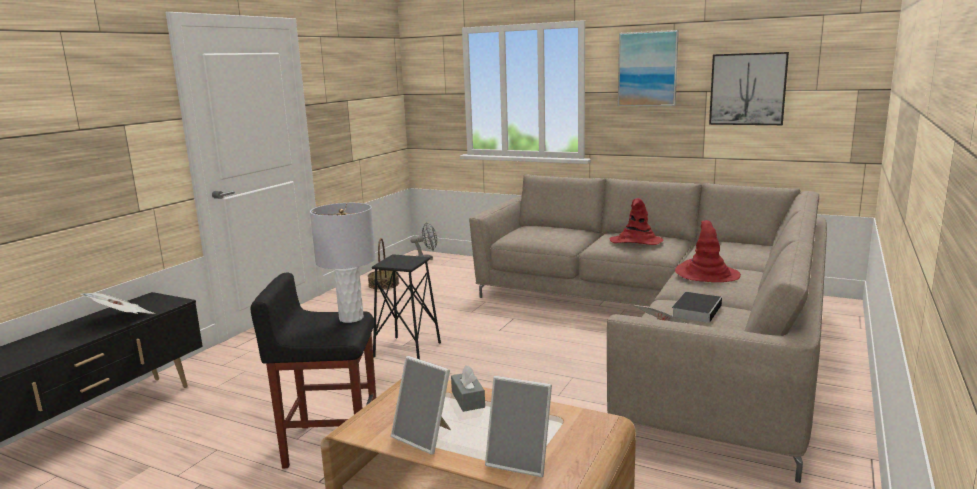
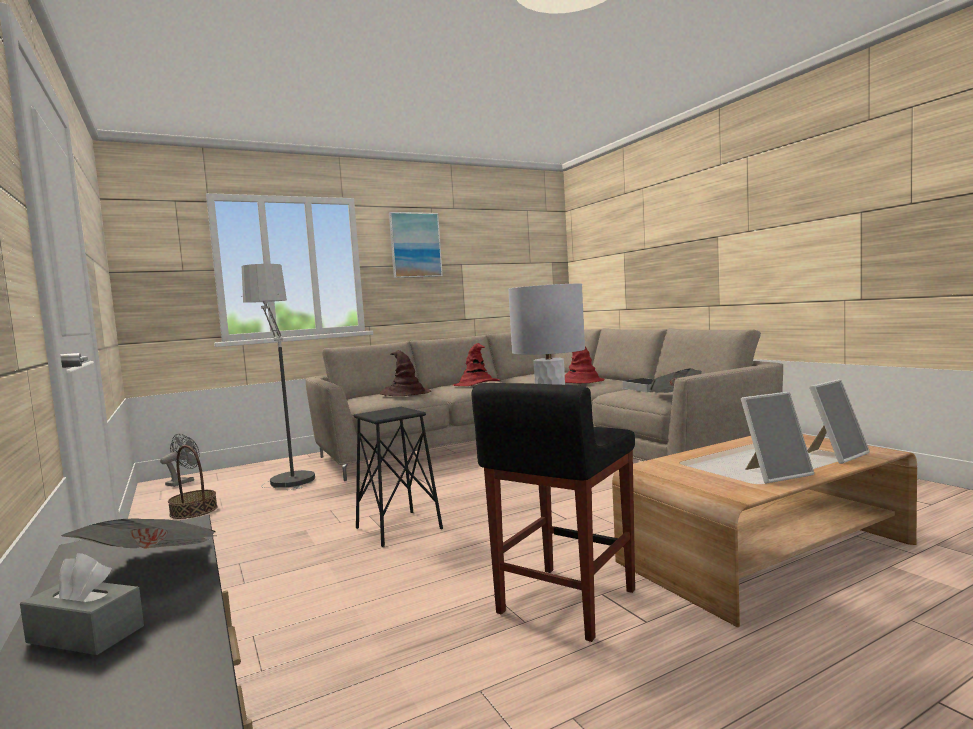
camera: 55 degrees left, 10 degrees down
(468, 399) = (706, 456): grey tissue box -> grey tissue box (85, 634)
(471, 276) = (285, 475): none -> floor lamp
(555, 235) = (405, 394): none -> brown hat
(747, 89) = (490, 262): picture -> none

